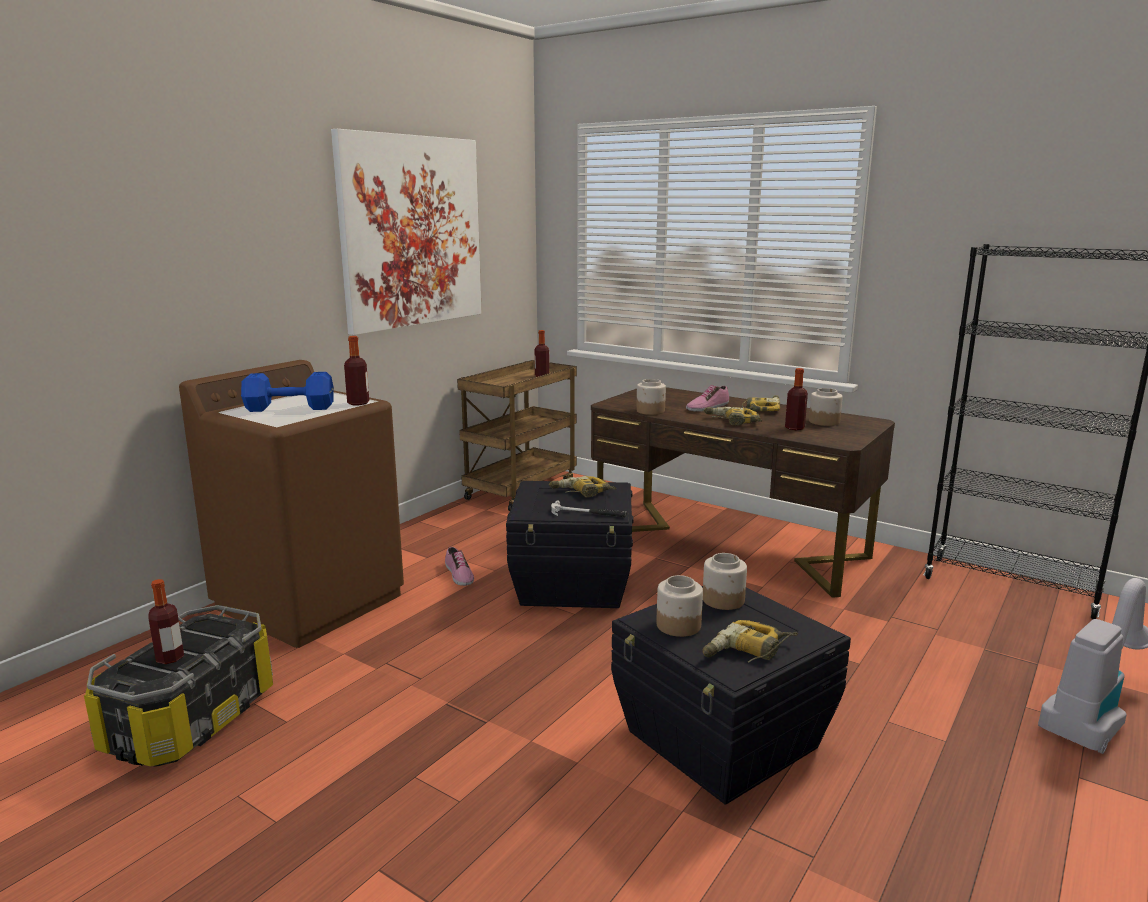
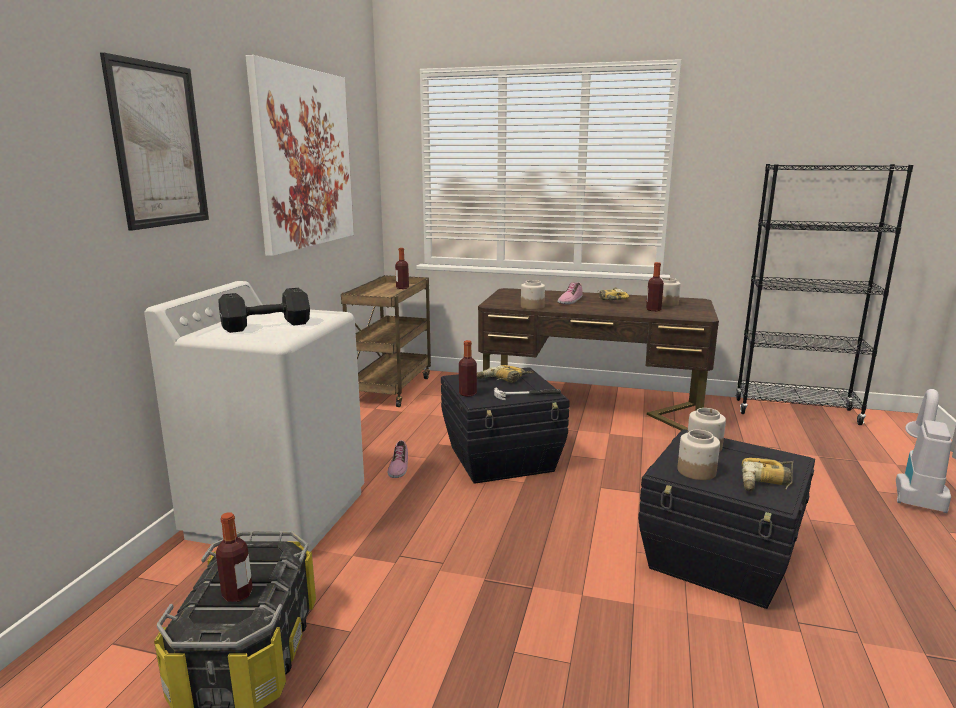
camera: 20 degrees left, 0 degrees up
(212, 226) = (159, 145): none -> picture
(292, 408) = (268, 326): blue dumbbell -> black dumbbell
(311, 601) = (278, 513): brown washing machine -> white washing machine
(358, 403) = (327, 316): bottle -> bottle (467, 394)
(458, 574) = (398, 466): shoe -> shoe turned 45 degrees clockwise
(731, 422) = (603, 309): power drill -> none

